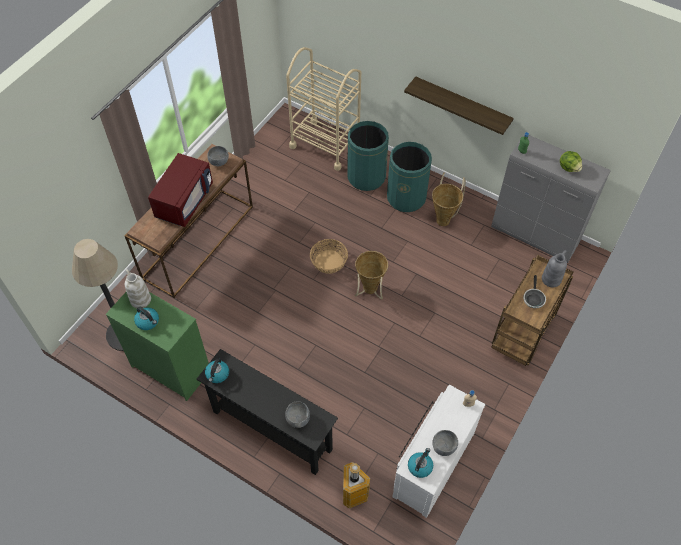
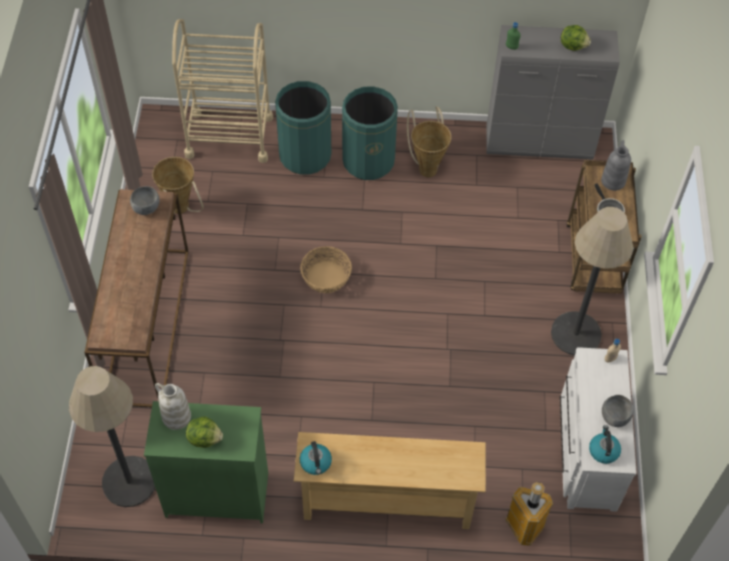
camera: 30 degrees left, 0 degrees up
(148, 321) = (204, 438): kettle -> lettuce
(184, 201) = (135, 275): red microwave -> none
(271, 430) = (387, 505): black console table -> beige console table
(298, 419) = (443, 467): grey bowl -> none
(369, 291) = (396, 290): basket -> basket (181, 211)
(462, 105) = (409, 19): shelf -> none
(476, 379) = (575, 334): none -> floor lamp

